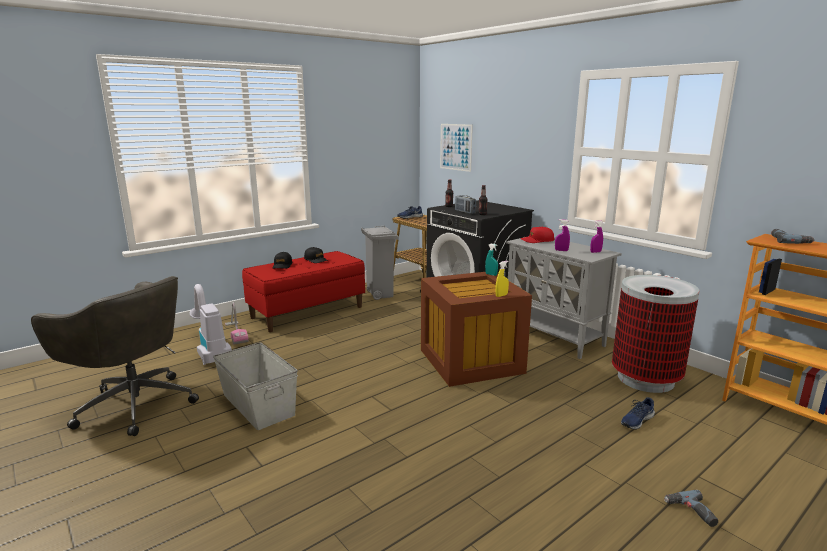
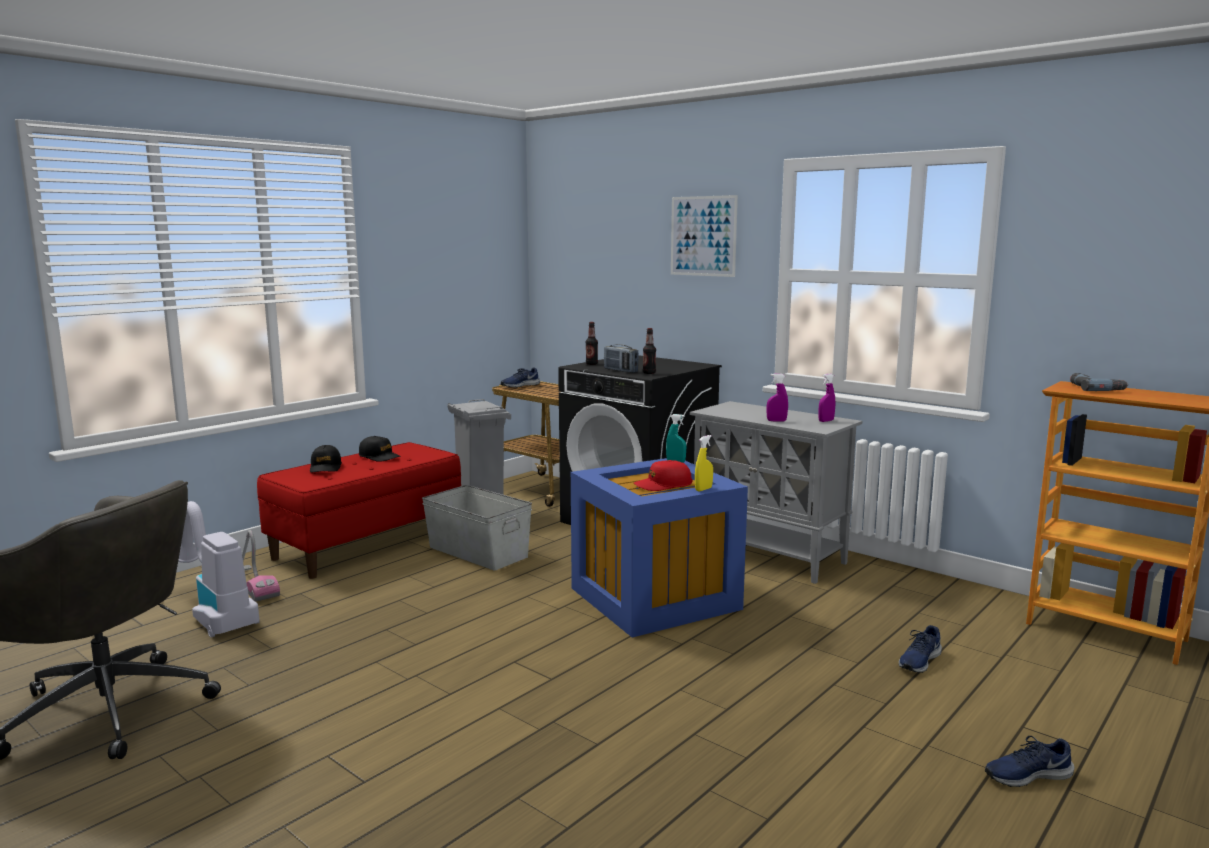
camera: 10 degrees left, 5 degrees down
(258, 404) = (328, 689): grey storage box -> grey storage box (478, 551)
(455, 147) = (590, 274): picture -> picture (703, 236)
(472, 361) = (657, 599): brown storage box -> blue storage box
(537, 240) = (735, 409): red cap -> red cap (663, 485)
(645, 379) = (914, 604): trash can -> none
(691, 512) = (1026, 775): power drill -> blue shoe

